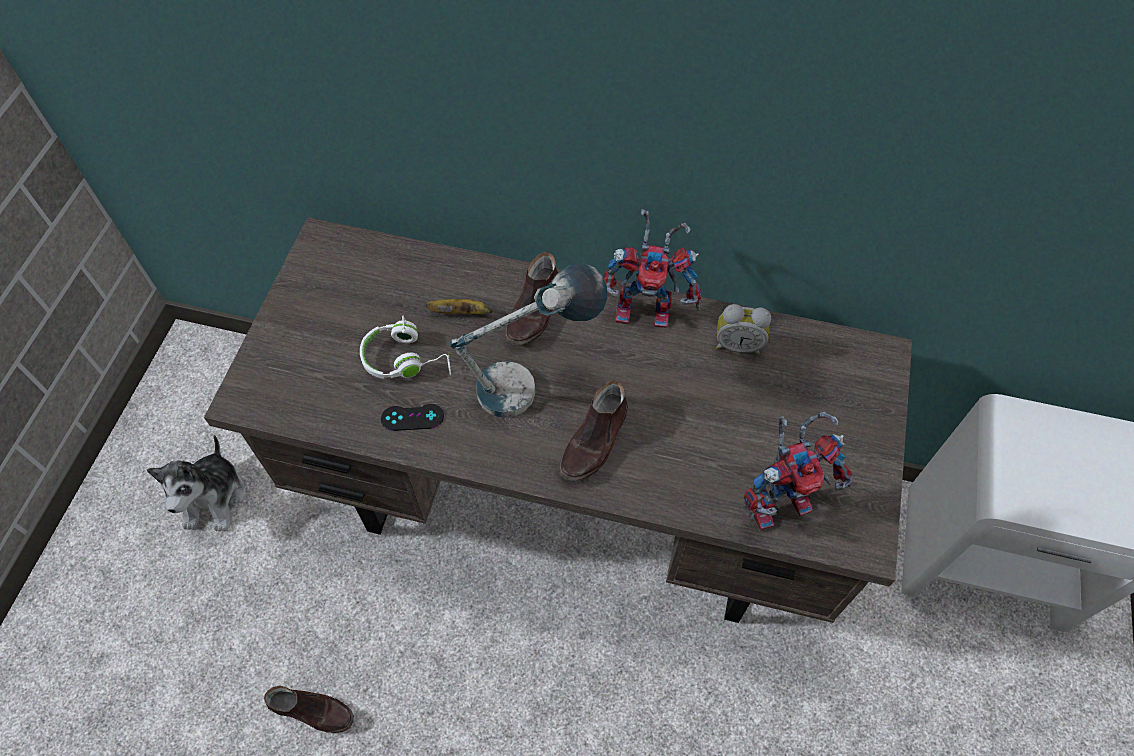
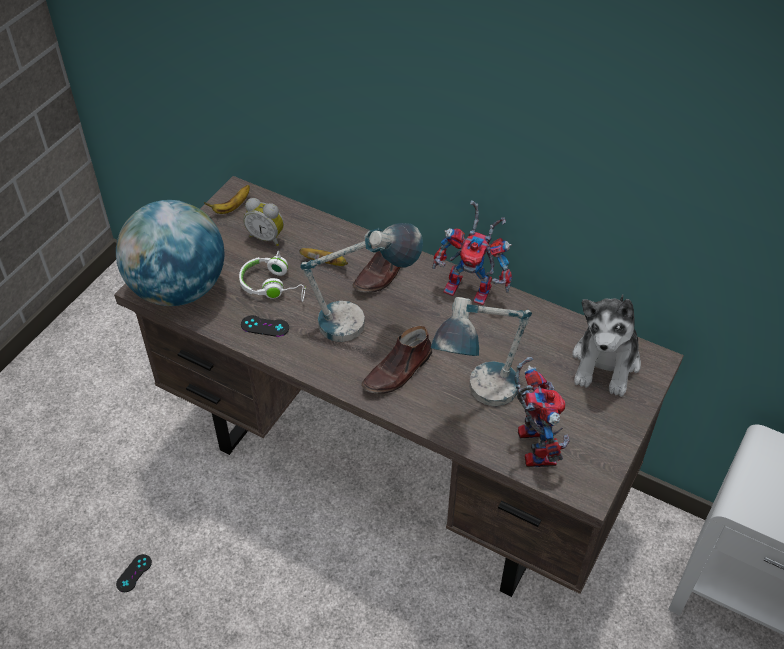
camera: 15 degrees right, 10 degrees down
(214, 498) = (107, 397): plush toy -> plush toy (606, 362)
(286, 390) = (178, 289): none -> globe
(312, 710) = (134, 573): brown shoe -> black game controller
(320, 261) = (232, 207): none -> banana
(700, 453) = (477, 398): none -> table lamp
(738, 344) = (536, 329): alarm clock -> alarm clock (267, 237)
(781, 498) = (531, 443): toy robot -> toy robot turned 90 degrees counterclockwise

